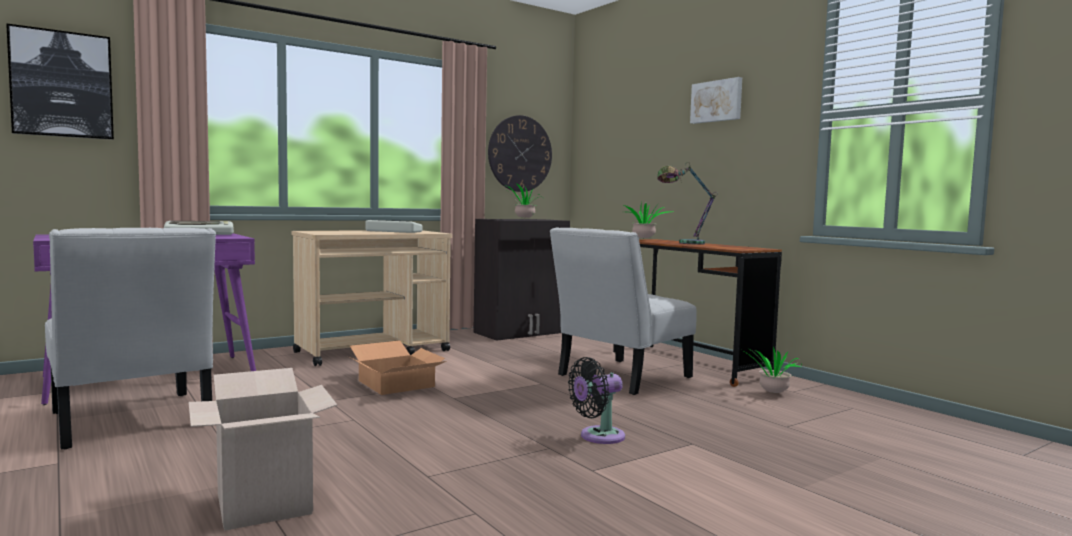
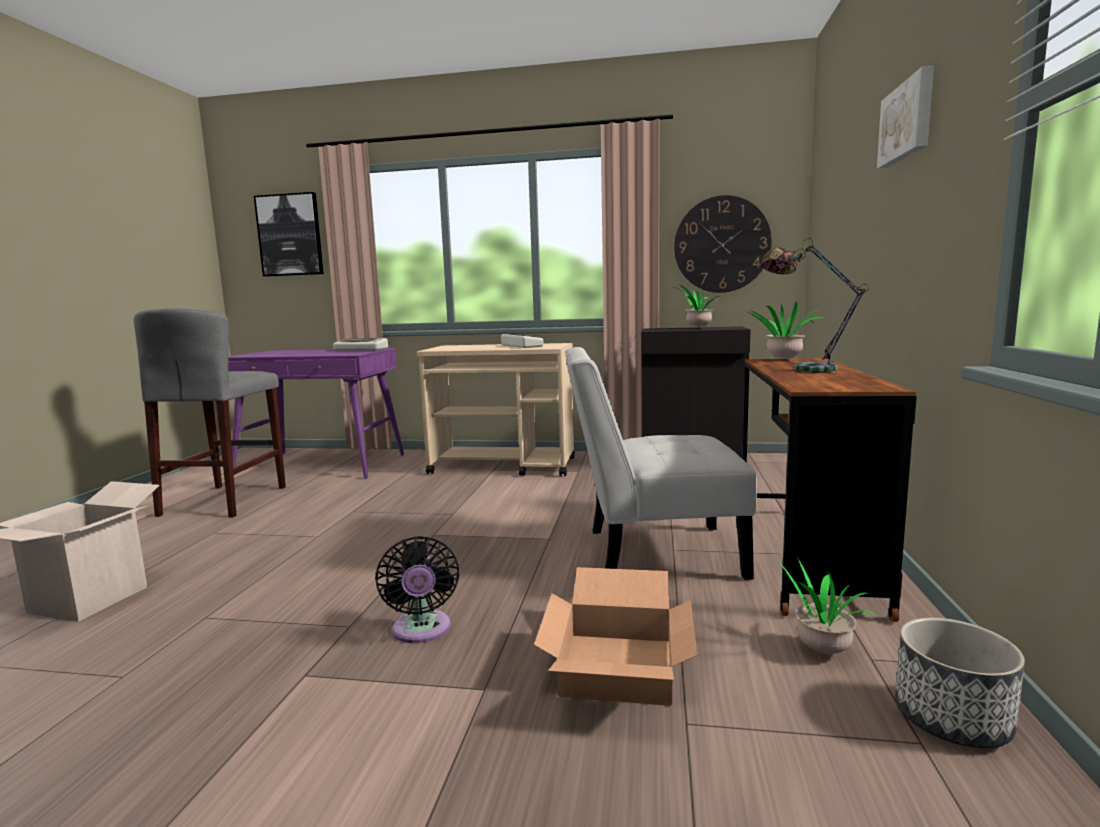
camera: 45 degrees right, 5 degrees up
(132, 422) = (225, 500): white chair -> grey stool
(397, 384) = (435, 506): cardboard box -> cardboard box (619, 668)
(598, 436) = (421, 631): black fan -> black fan turned 120 degrees counterclockwise
(846, 400) = (953, 719): none -> planter

